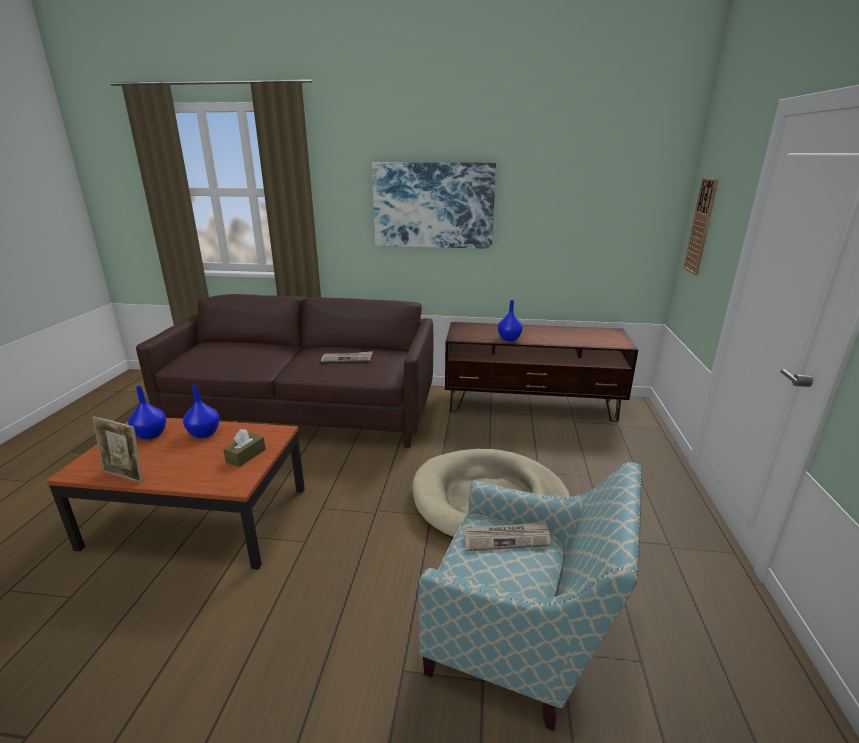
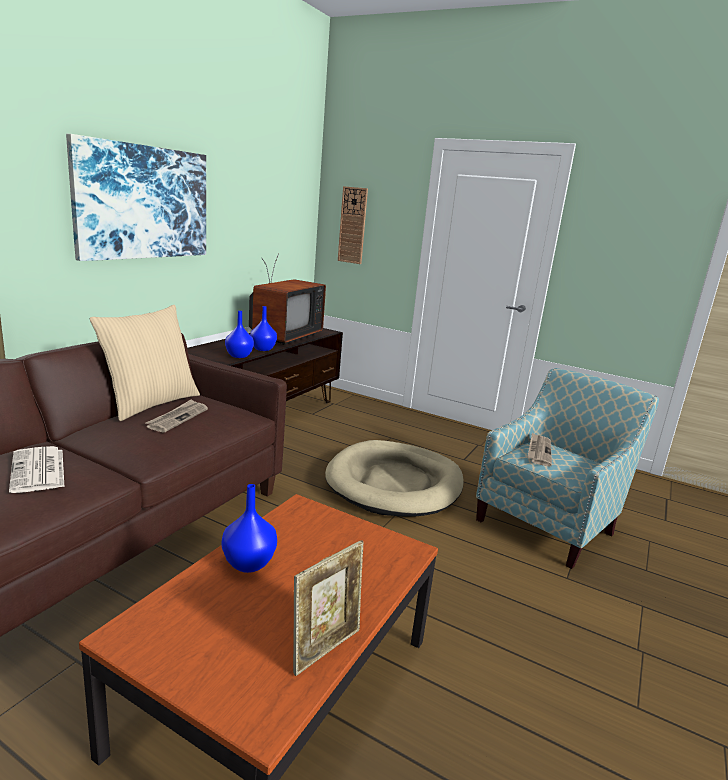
camera: 70 degrees left, 5 degrees down
(150, 434) = (196, 620): blue vase -> blue vase (238, 356)
(246, 456) = (345, 536): brown tissue box -> none
(253, 354) = (38, 470): none -> newspaper
(364, 347) = (150, 403): none -> beige pillow
(561, 336) = (283, 336): none -> television

